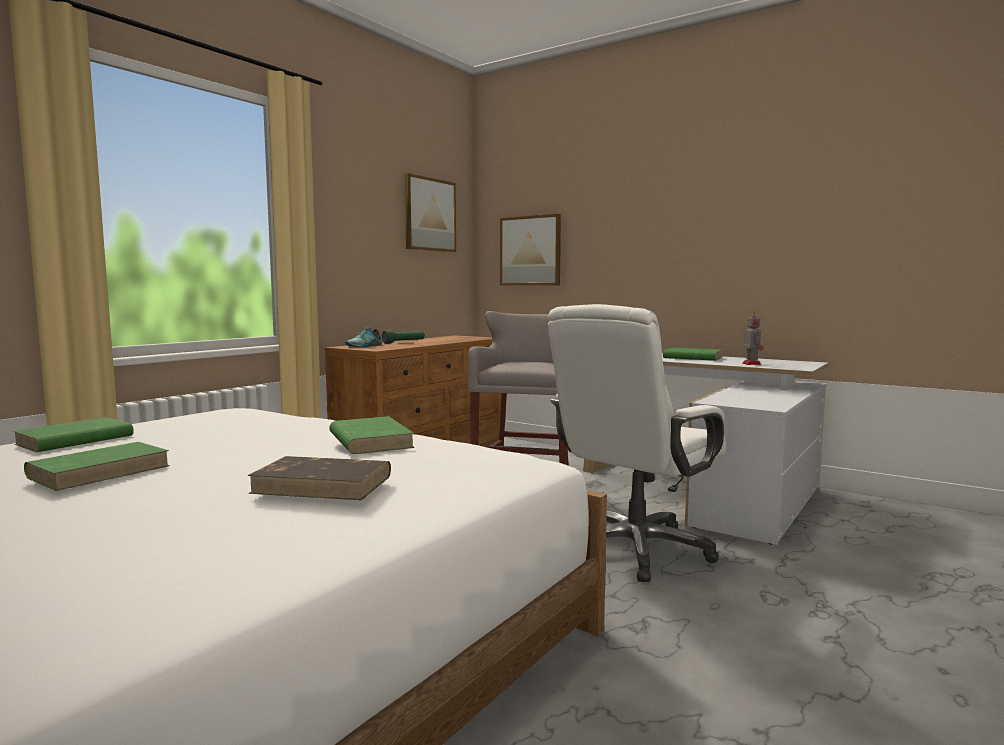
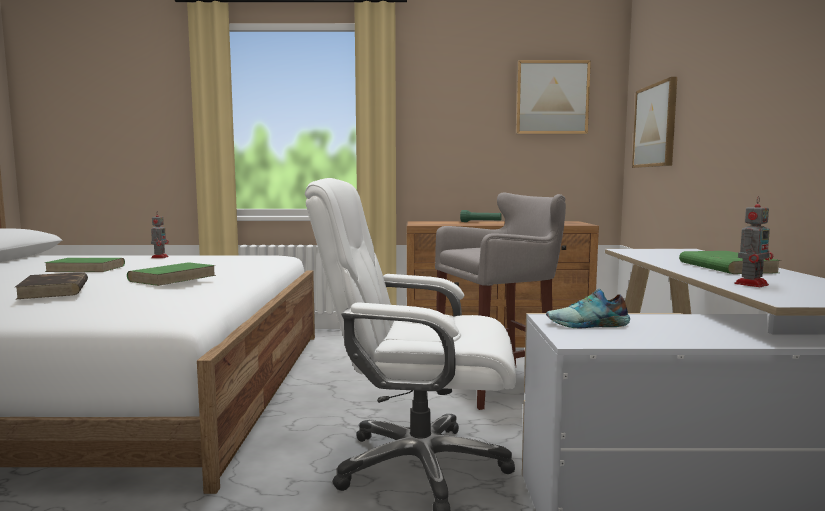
camera: 55 degrees right, 0 degrees up
(74, 440) = (160, 257): green book -> toy robot
(365, 346) = (433, 222): shoe -> shoe (588, 324)

